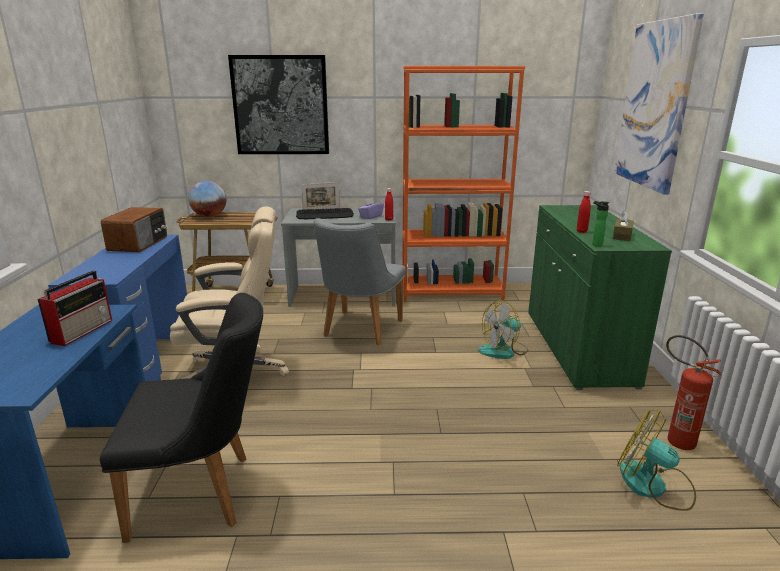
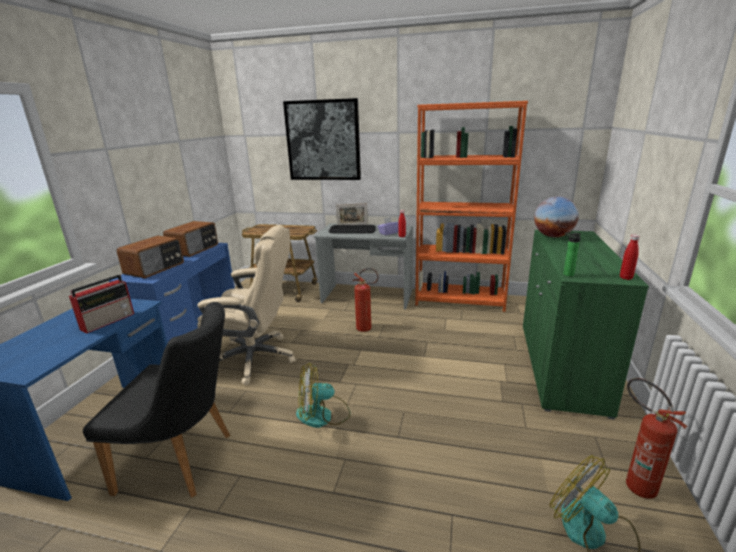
camera: 15 degrees right, 0 degrees up
(104, 267) = (155, 268): none -> radio
(209, 216) = (267, 227): globe -> globe (553, 236)
(359, 331) = (367, 329): grey chair -> fire extinguisher
(504, 350) = (487, 361): fan -> fan (323, 415)
(581, 231) = (560, 259): red bottle -> red bottle (626, 278)
(622, 236) = (601, 266): brown tissue box -> none
(655, 105) = (654, 135): picture -> none

